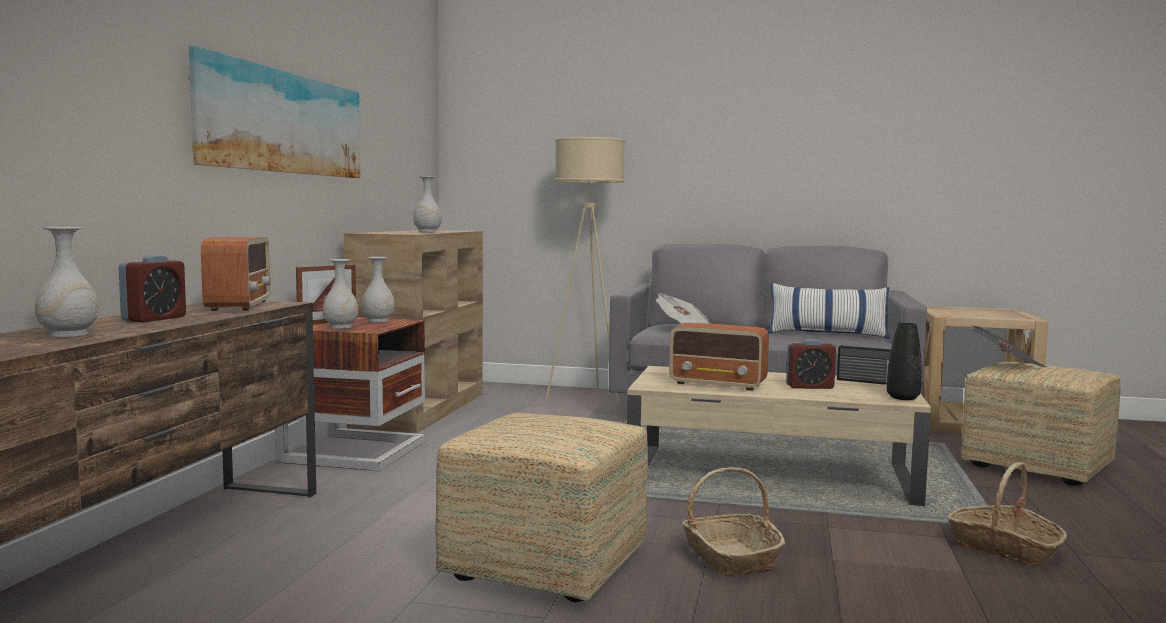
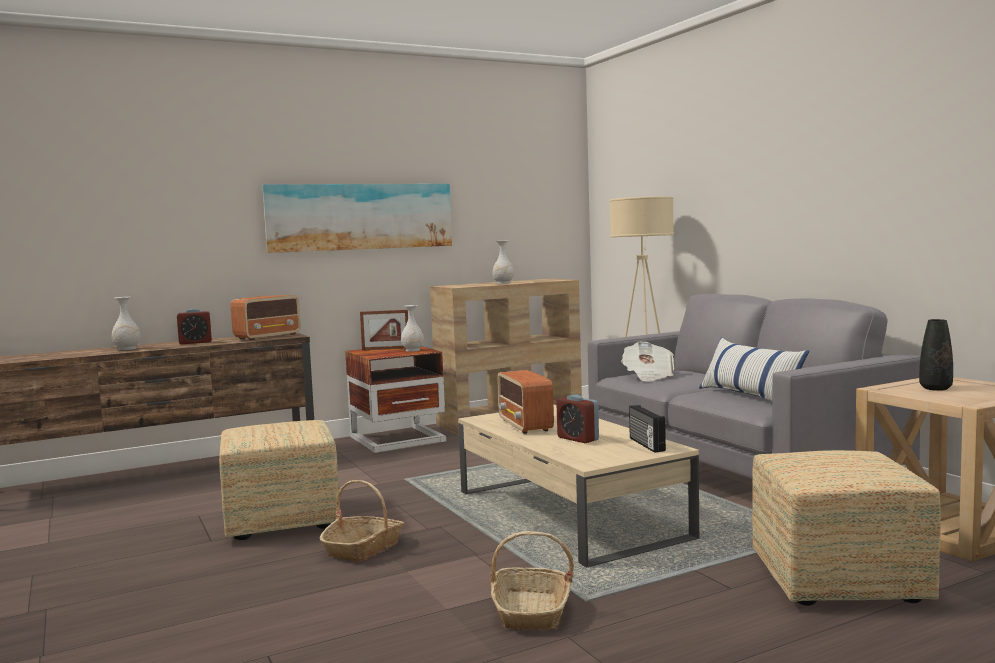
camera: 50 degrees right, 0 degrees up
(341, 327) = (375, 353): white vase -> none
(903, 398) = (600, 461): black vase -> black vase (935, 388)
(1007, 365) = (810, 452): newspaper -> none

